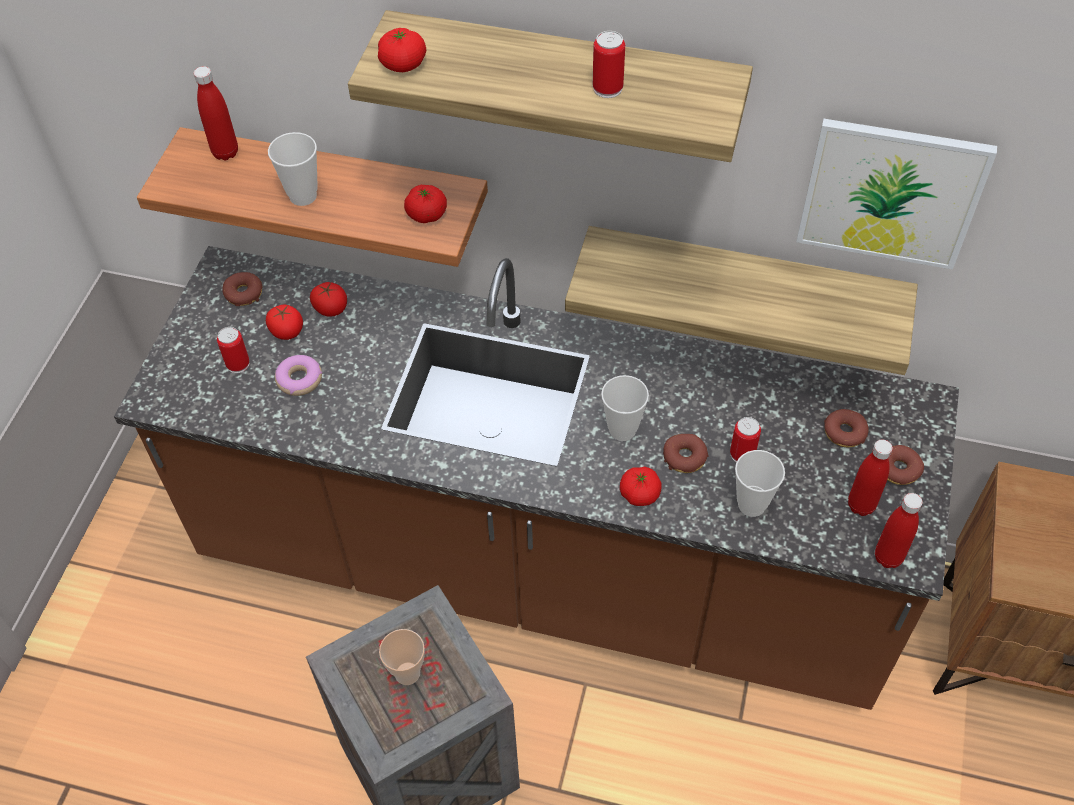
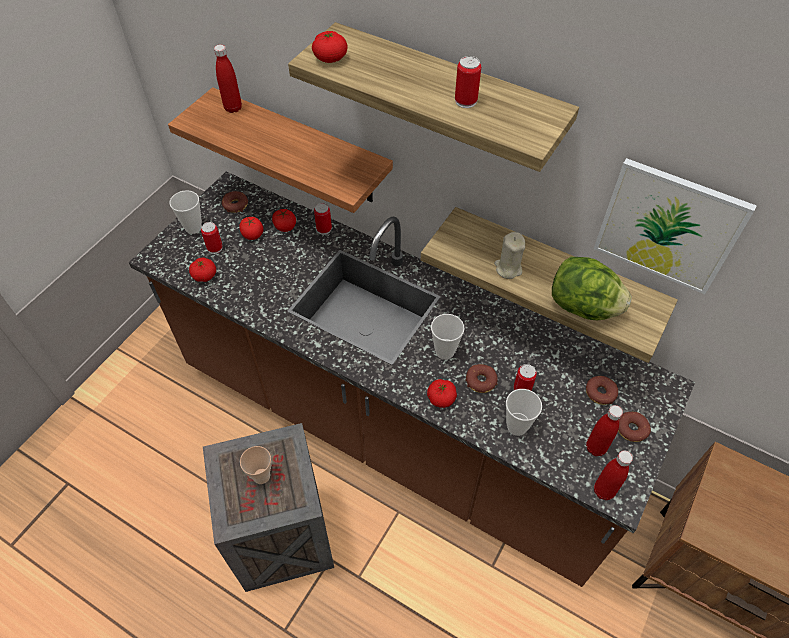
camera: 15 degrees right, 0 degrees up
(300, 379) = (248, 267): donut -> none
(303, 196) = (269, 145): cup -> cup (193, 227)
(389, 299) = (324, 229): none -> can
(426, 214) = (344, 174): tomato -> tomato (204, 275)
(689, 294) = (508, 268): none -> beige candle
(803, 323) = (583, 307): none -> lettuce

